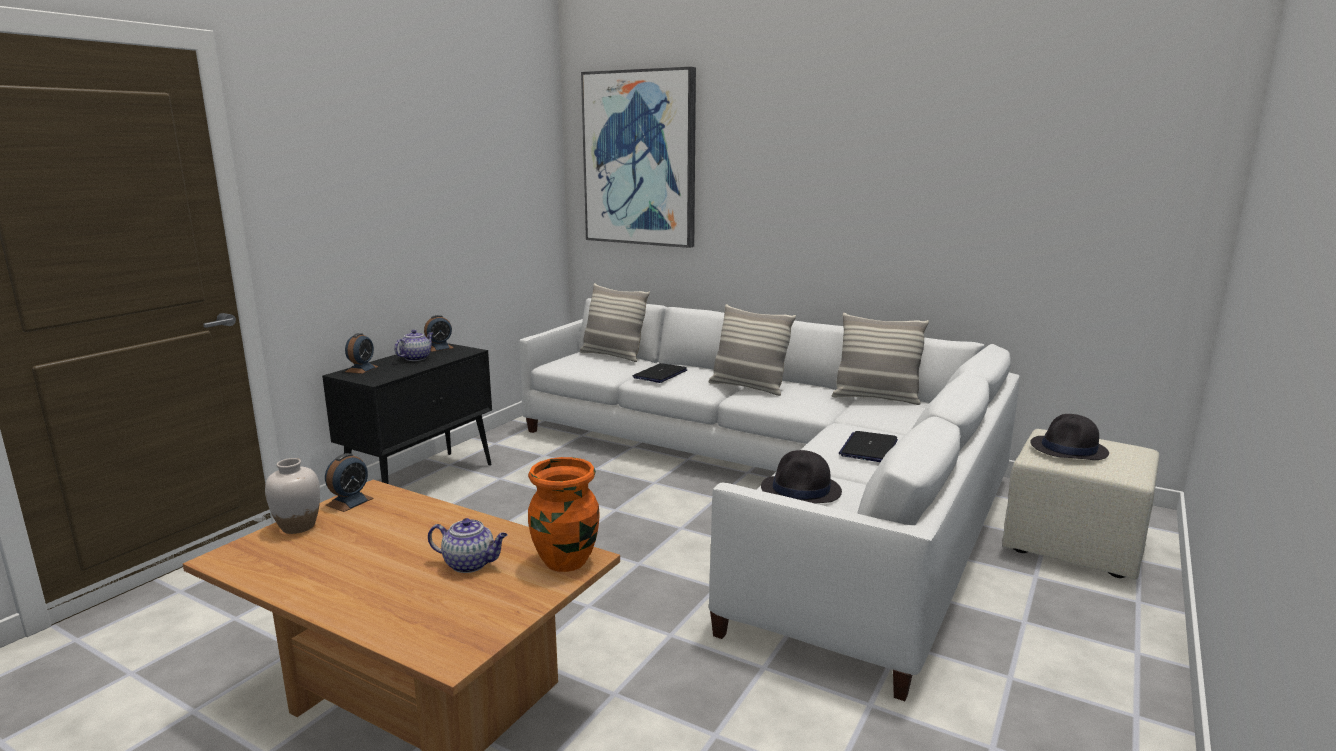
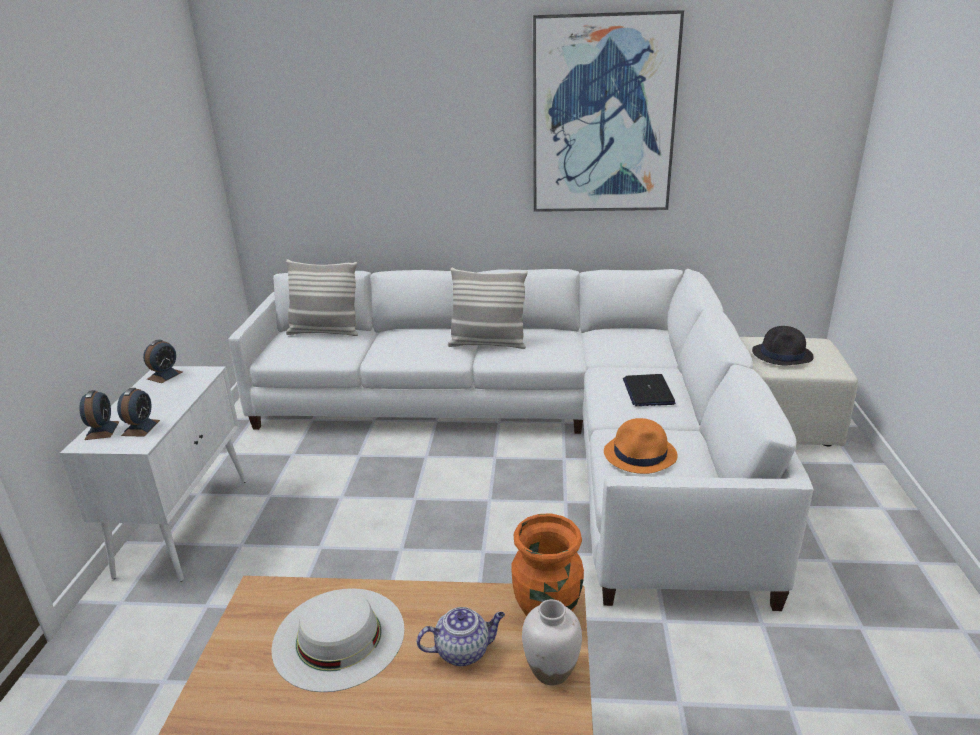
camera: 25 degrees left, 10 degrees up
(298, 527) = (225, 673): white vase -> white vase (551, 671)
(349, 501) = (250, 616): alarm clock -> alarm clock (140, 428)
(393, 529) = (338, 637): none -> white hat
(416, 358) = (153, 397): teapot -> none
(422, 482) = (185, 524): black cabinet -> white cabinet
(640, 159) = (311, 118): picture -> picture (603, 116)
(660, 374) = (395, 347): laptop -> none
(801, 490) = (640, 454): black hat -> orange hat
(876, 398) = (602, 333): pillow -> none

